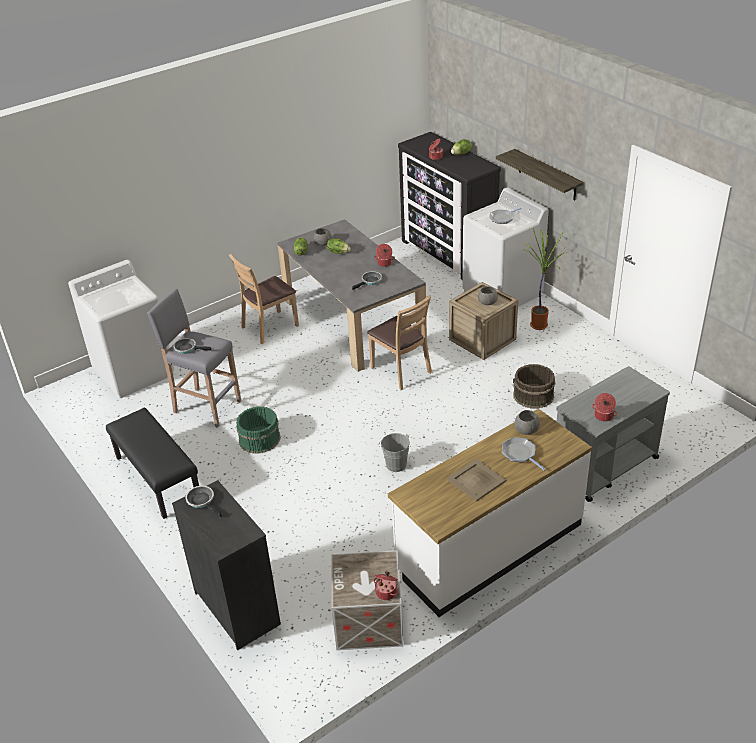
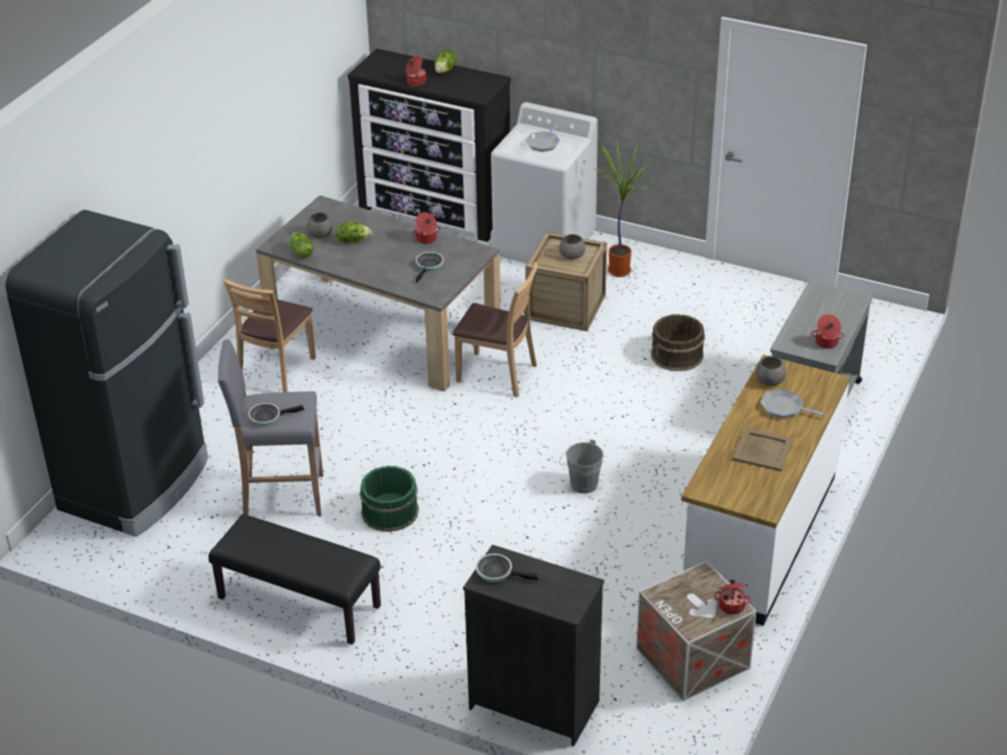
camera: 30 degrees left, 0 degrees up
(134, 371) = (136, 485): white washing machine -> black fridge
(547, 175) = (589, 75): shelf -> none

